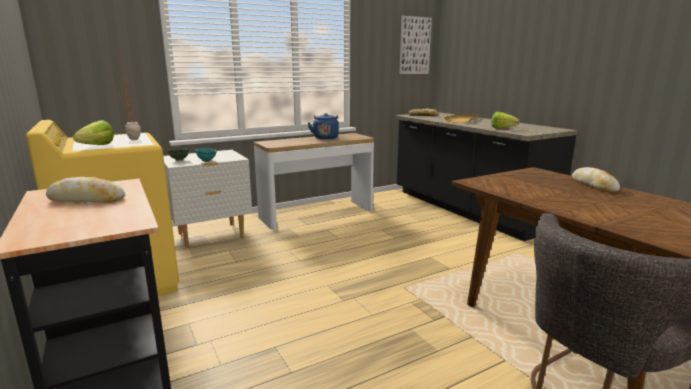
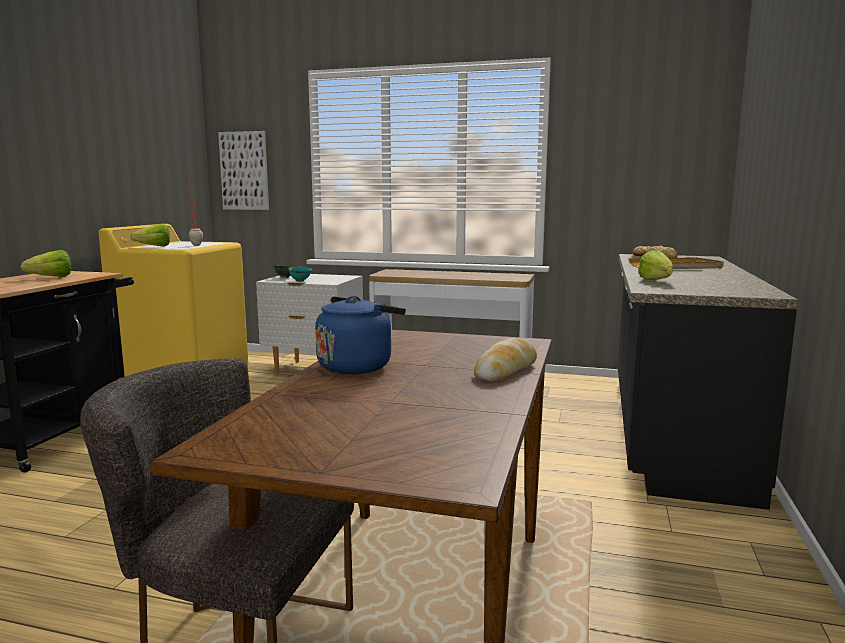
camera: 45 degrees right, 5 degrees down
(87, 199) = (47, 278): bread -> lettuce
(325, 138) = (470, 274): blue kettle -> blue kettle (358, 366)
(414, 45) = (677, 141): picture -> picture (244, 171)

